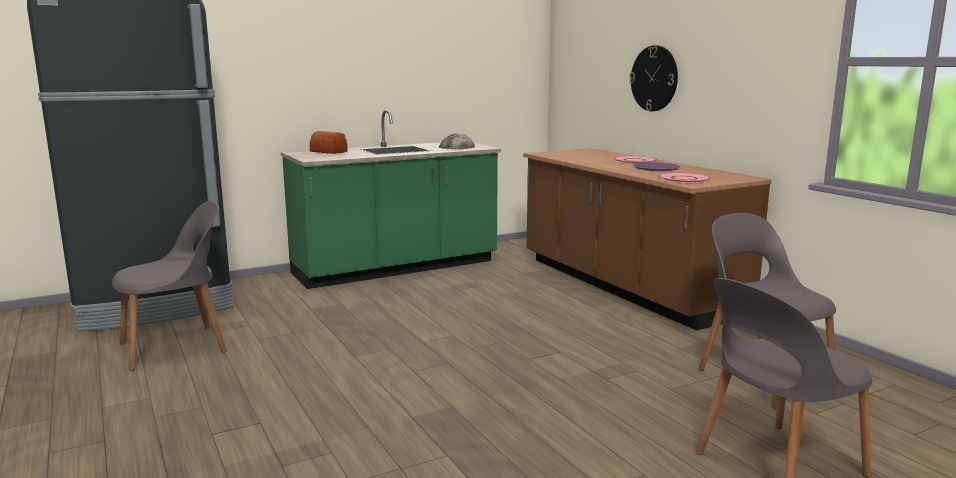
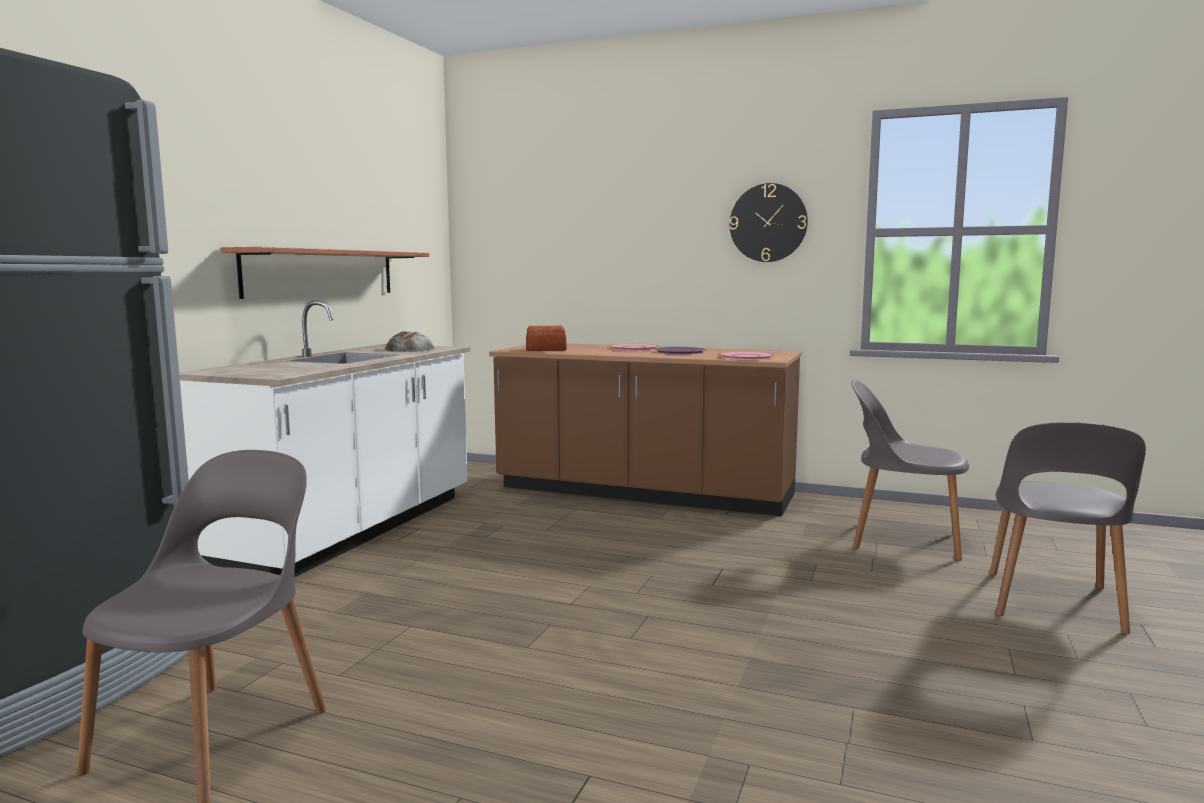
camera: 40 degrees left, 5 degrees down
(328, 151) = (255, 366): bread -> bread (545, 349)
(396, 268) = (351, 532): green counter -> white counter
(409, 89) = (322, 273): none -> shelf
(654, 78) = (631, 256): wall clock -> wall clock (768, 223)

